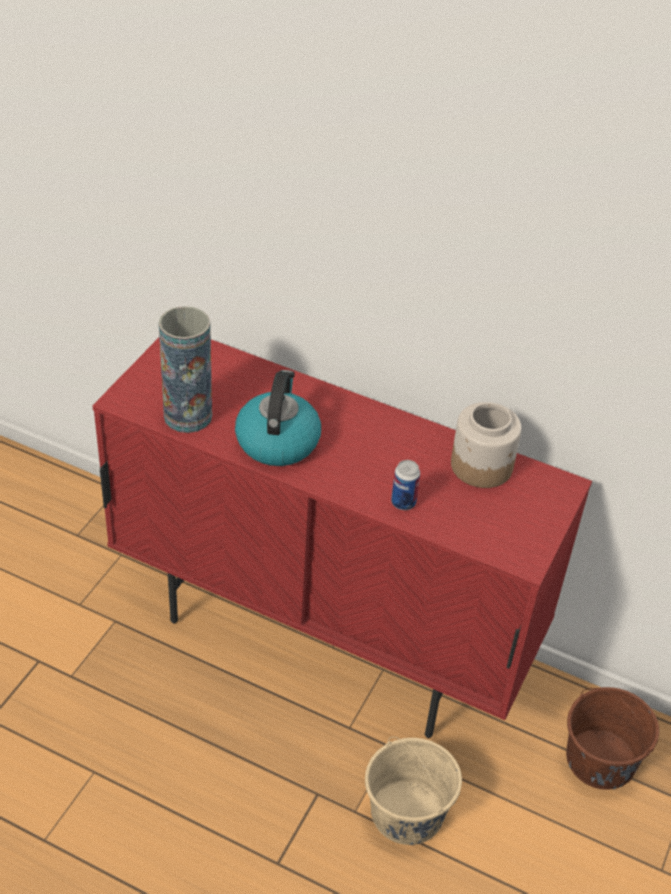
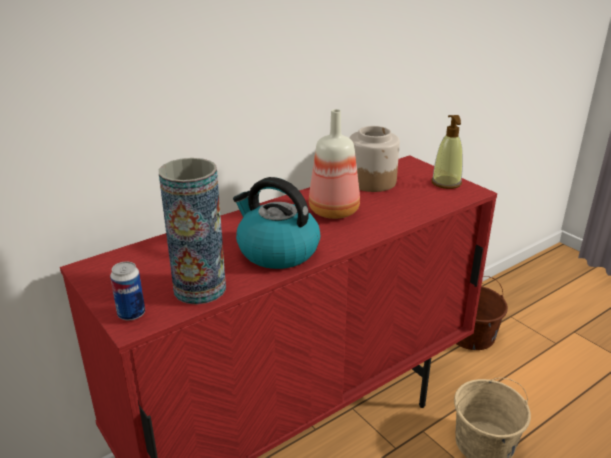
camera: 60 degrees left, 15 degrees down
(387, 457) = (335, 211): none -> bottle
(403, 502) = (390, 217): can -> can (131, 314)
(529, 532) = (446, 183): none -> soap dispenser

